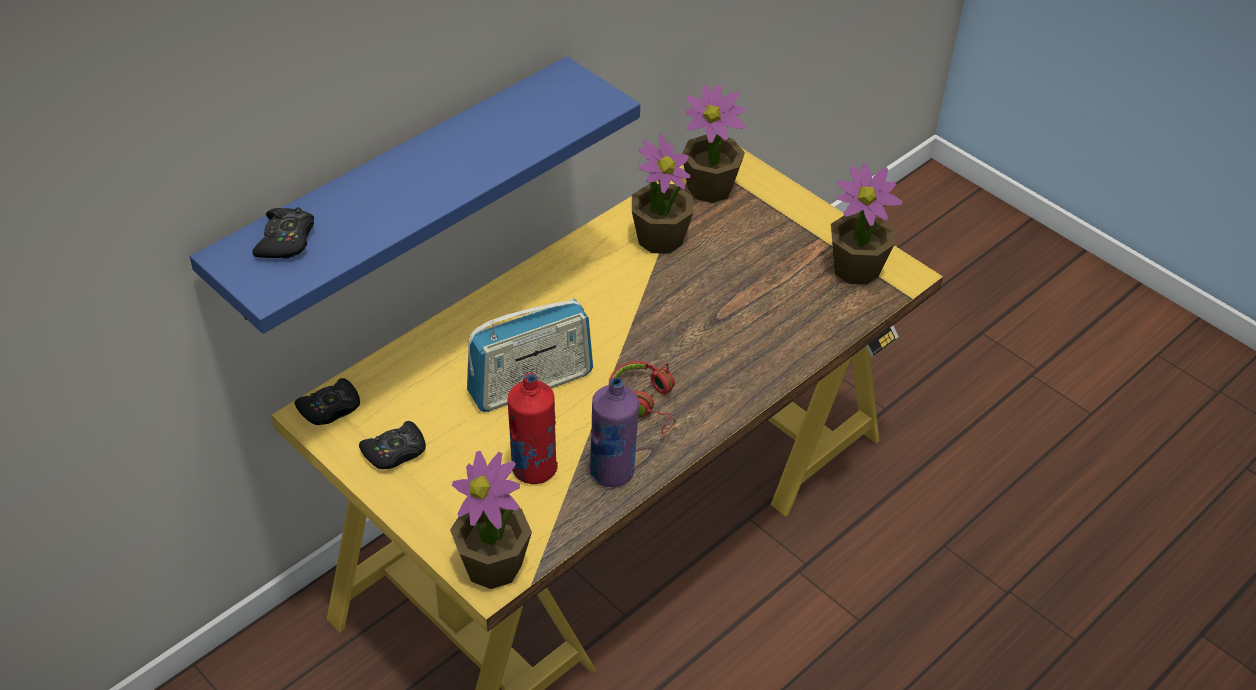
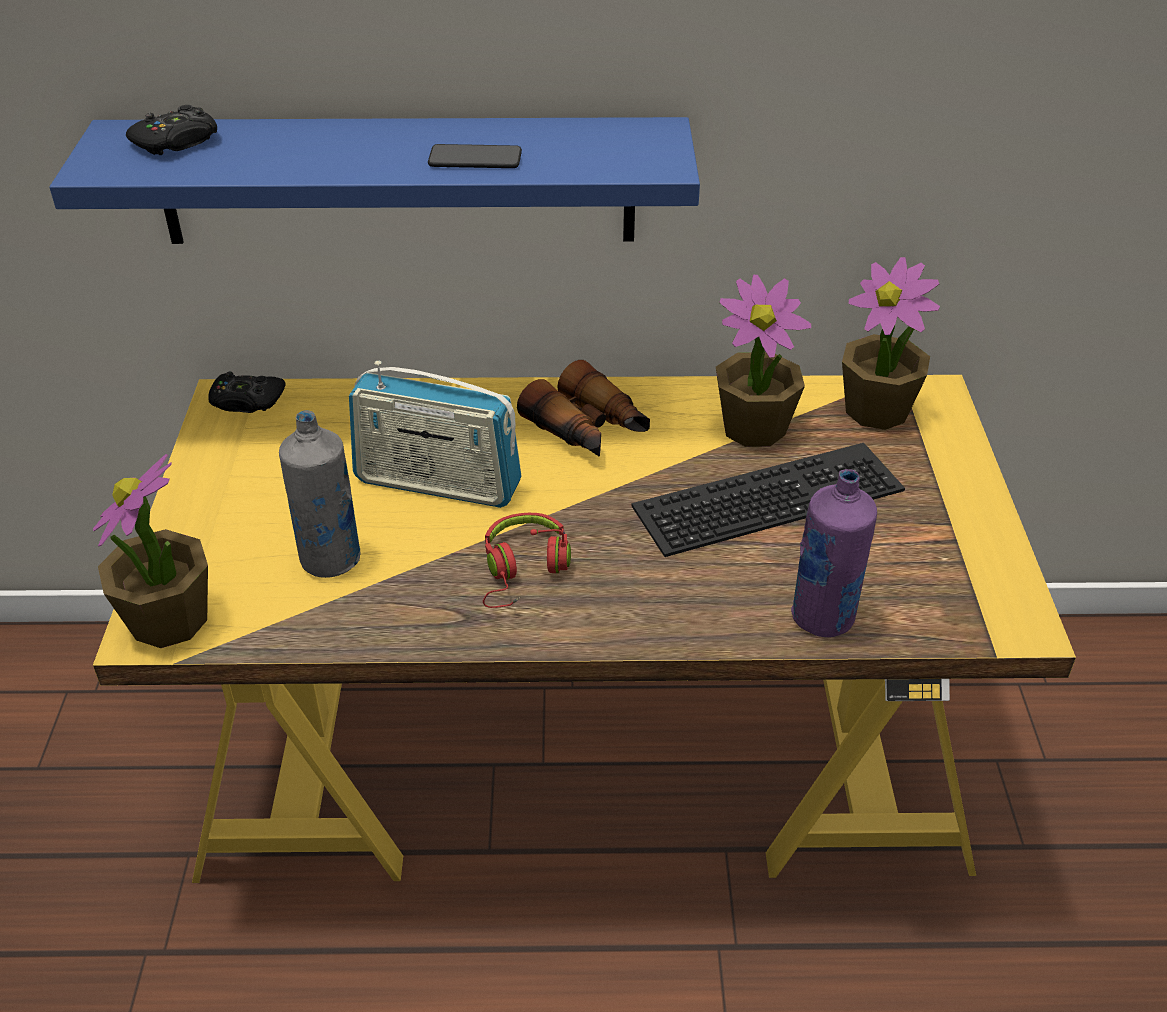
camera: 45 degrees right, 5 degrees down
(395, 452) = (241, 467): black game controller -> none
(495, 152) = (475, 159): none -> phone
(533, 468) = (330, 559): red bottle -> grey bottle
(571, 295) = (588, 429): none -> binoculars
(612, 472) = (395, 613): purple bottle -> purple bottle (823, 618)
(715, 275) = (769, 494): none -> keyboard
(856, 268) = (958, 581): potted plant -> none

